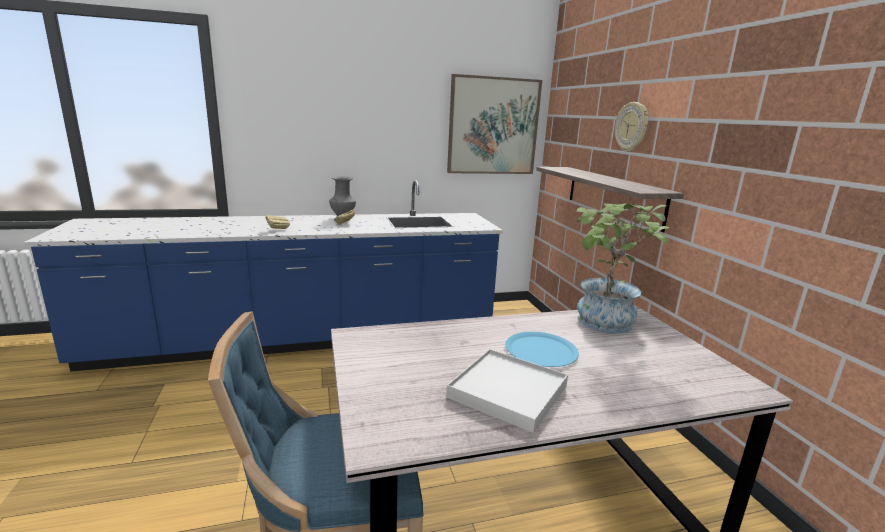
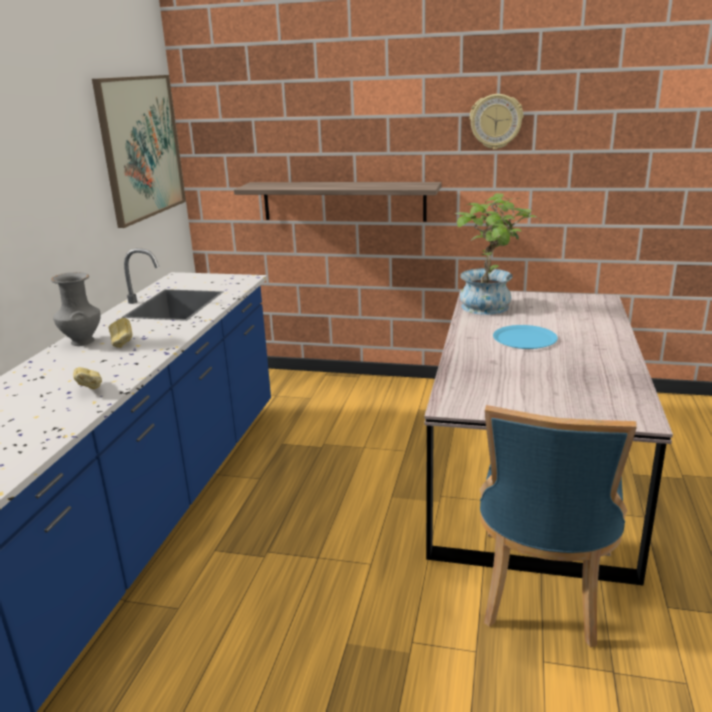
camera: 60 degrees left, 5 degrees up
(508, 392) = (584, 363): white tray -> none
(632, 127) = (353, 126): wall clock -> wall clock (496, 121)

